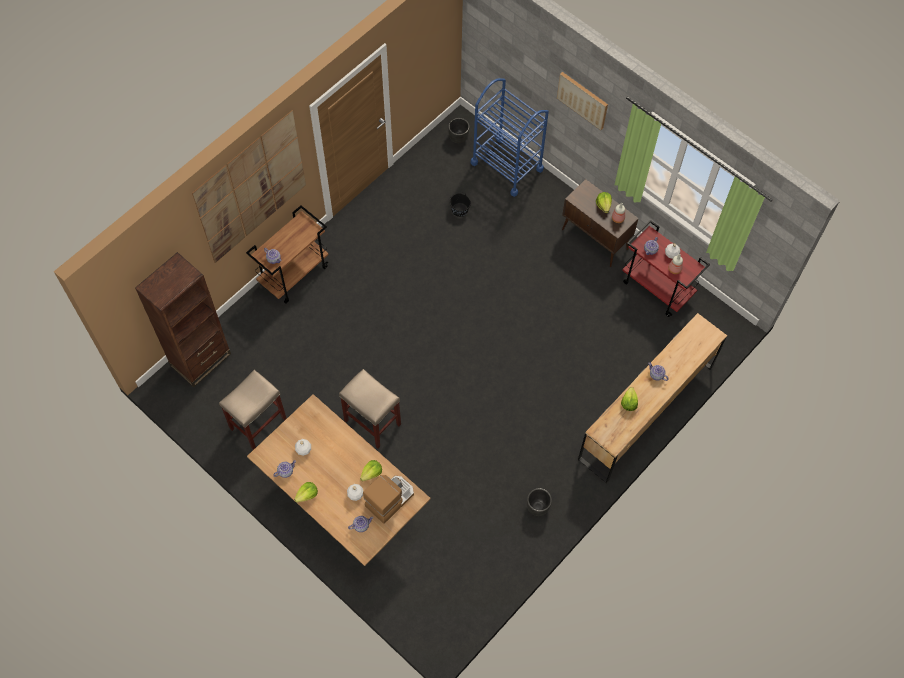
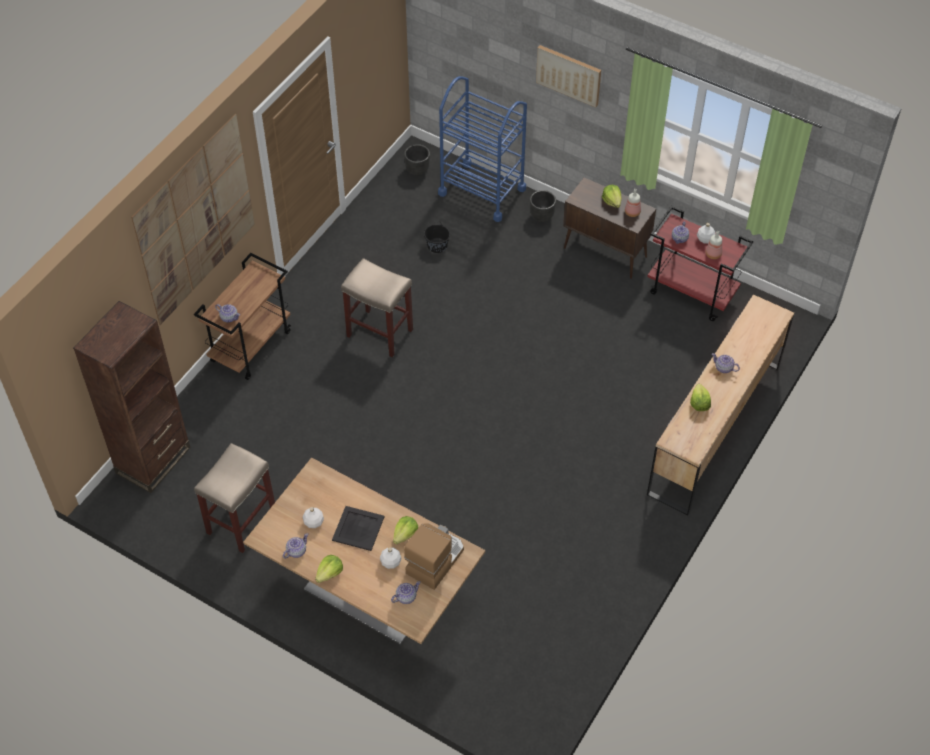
camera: 10 degrees left, 10 degrees down
(337, 461) = (358, 528): none -> black tray
(373, 422) = (386, 496): beige stool -> beige stool (381, 333)
(537, 507) = (611, 557): black planter -> black planter (541, 216)

